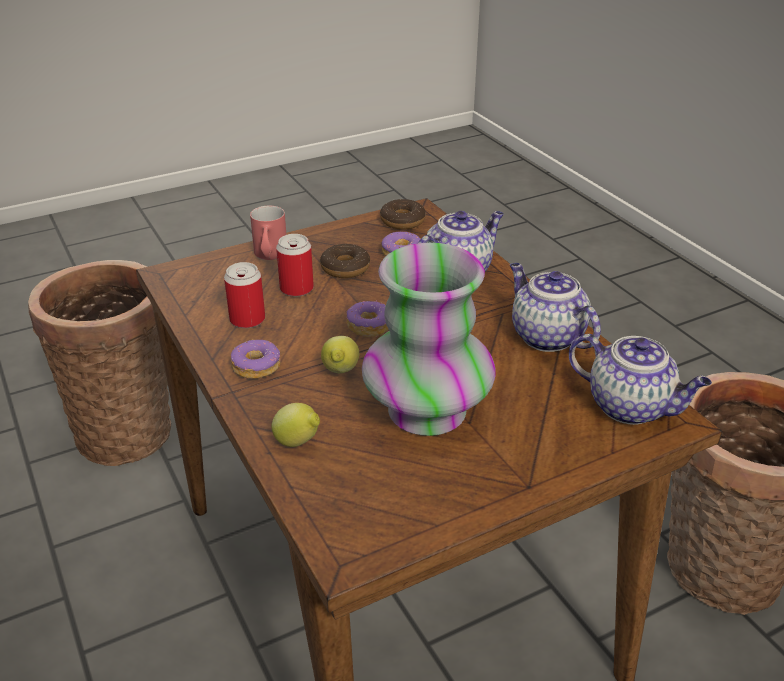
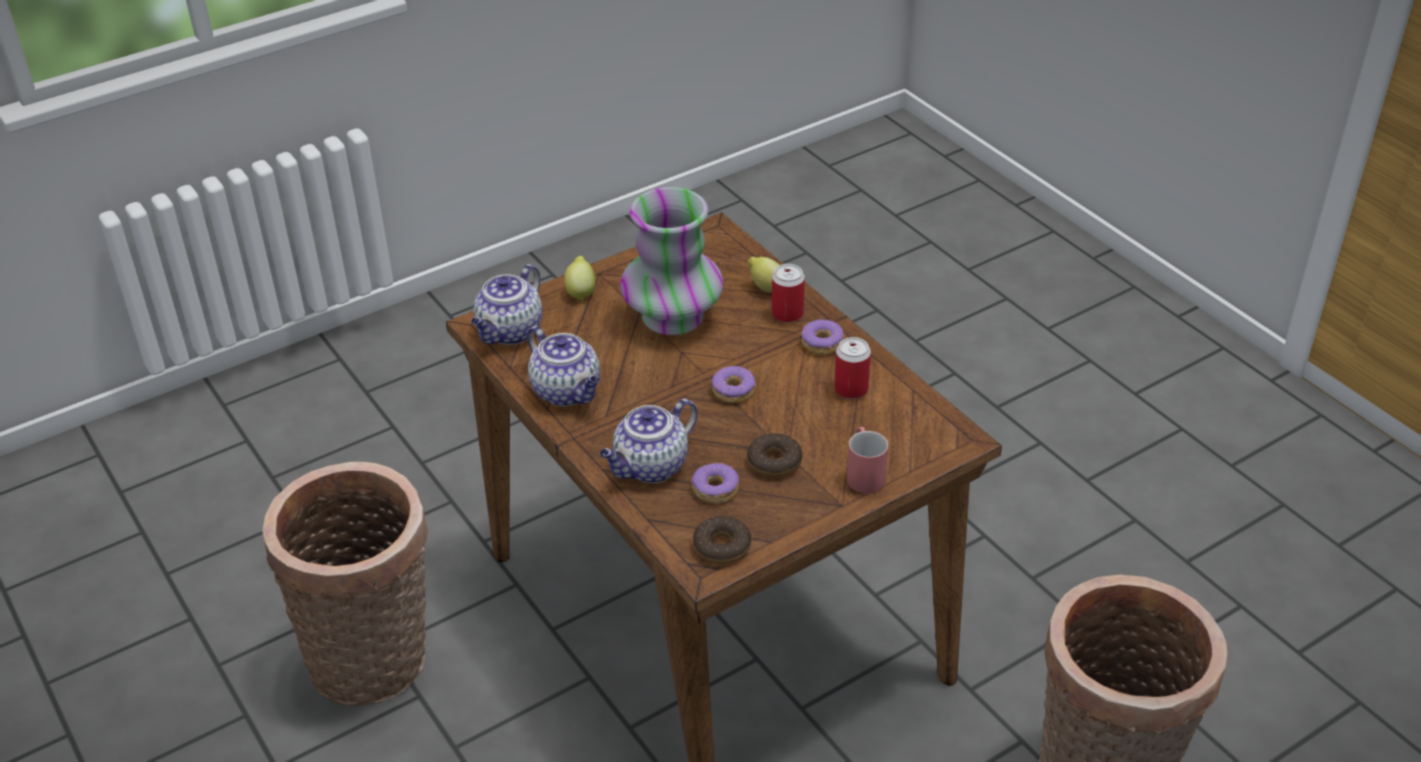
camera: 175 degrees right, 5 degrees up
(296, 289) = (817, 429): can -> can (787, 314)
(340, 372) = (749, 343): lemon -> lemon (581, 292)
(631, 407) = (510, 332): teapot -> teapot turned 90 degrees counterclockwise

